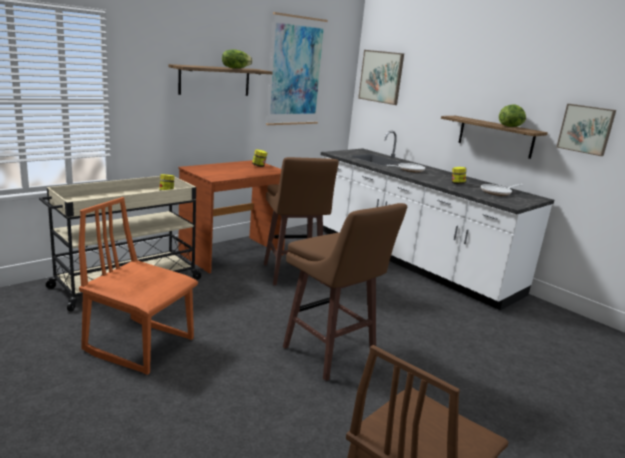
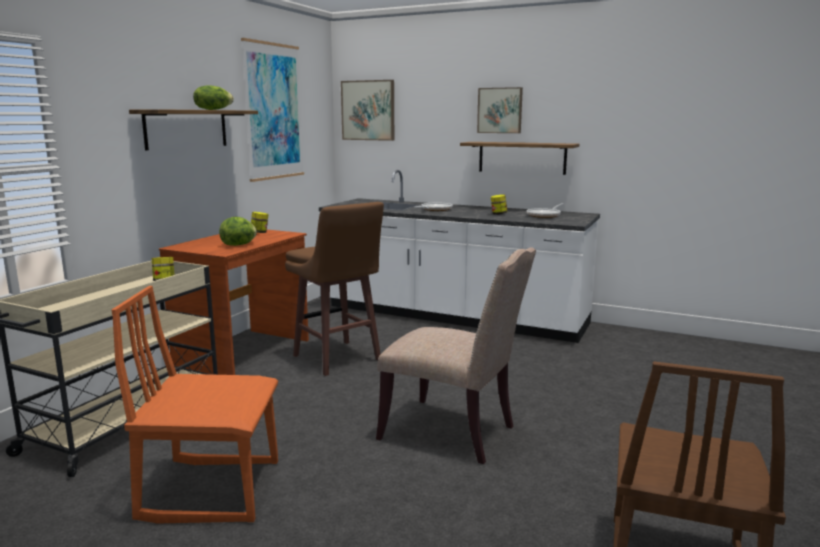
camera: 20 degrees left, 5 degrees down
(330, 355) = (453, 433): brown stool -> beige chair
(511, 126) = (541, 143): lettuce -> lettuce (239, 245)
(586, 129) = (619, 134): picture -> picture (500, 110)

